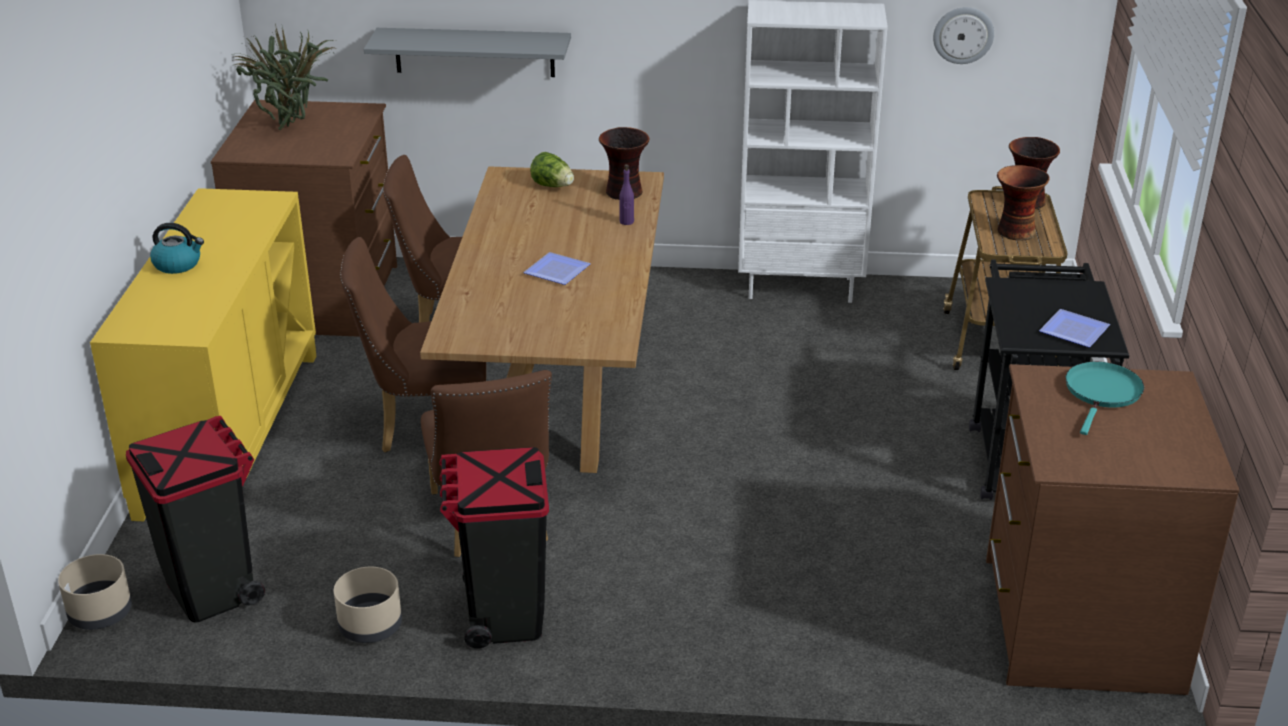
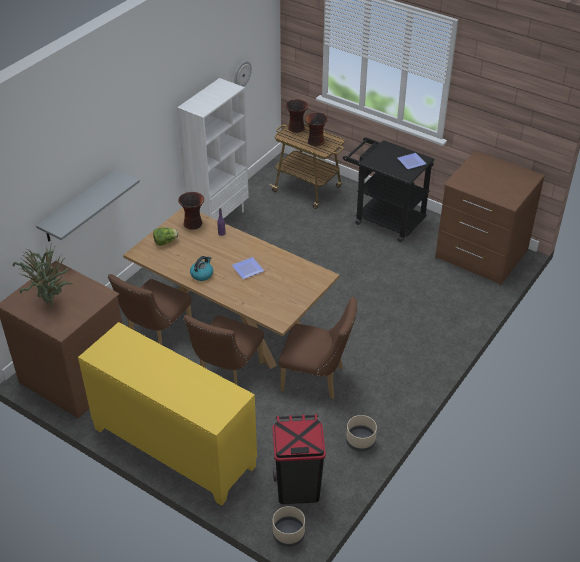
camera: 60 degrees left, 10 degrees up
(178, 264) = (161, 384): kettle -> kettle (202, 274)
(503, 615) = (380, 398): black trash can -> none
(1102, 393) = (475, 174): turquoise frying pan -> none

